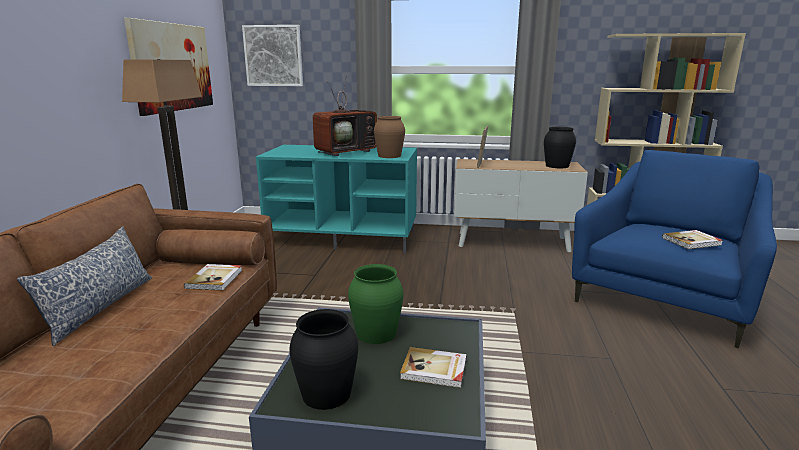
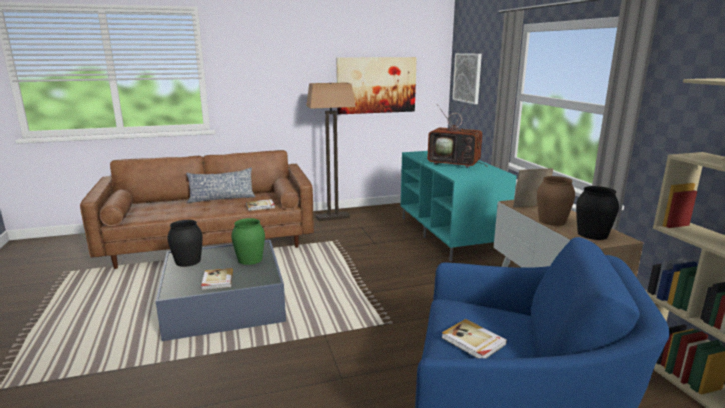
camera: 65 degrees right, 0 degrees up
(389, 156) = (461, 174): brown vase -> brown vase (552, 221)

